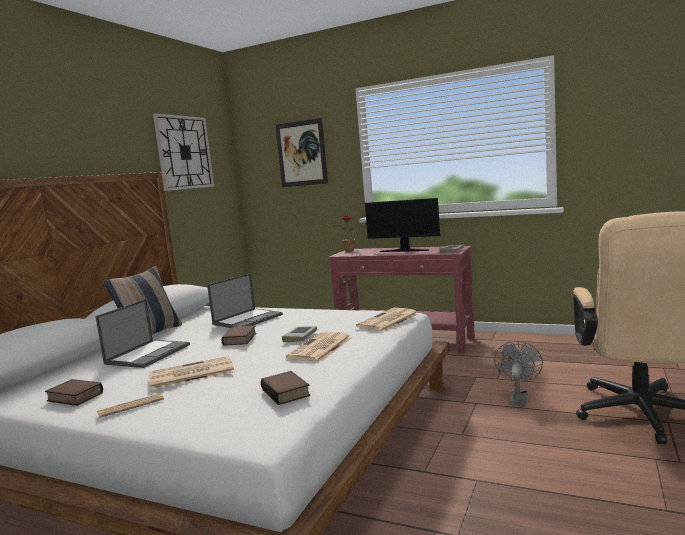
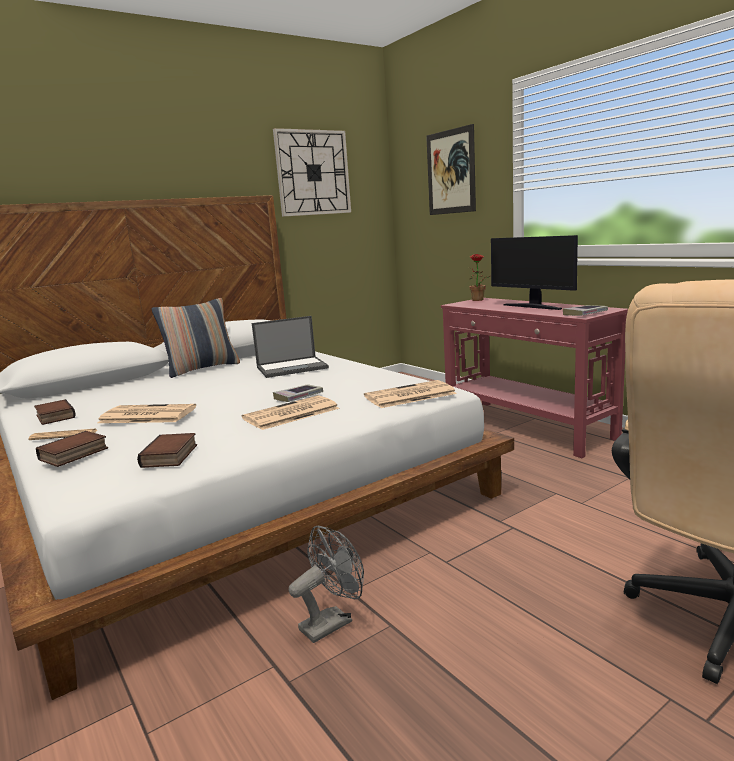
camera: 30 degrees right, 5 degrees up
(148, 354) = (163, 387): laptop -> none
(241, 339) = (247, 388): book -> book (74, 454)
(518, 398) = (576, 537): grey fan -> grey fan (332, 622)

